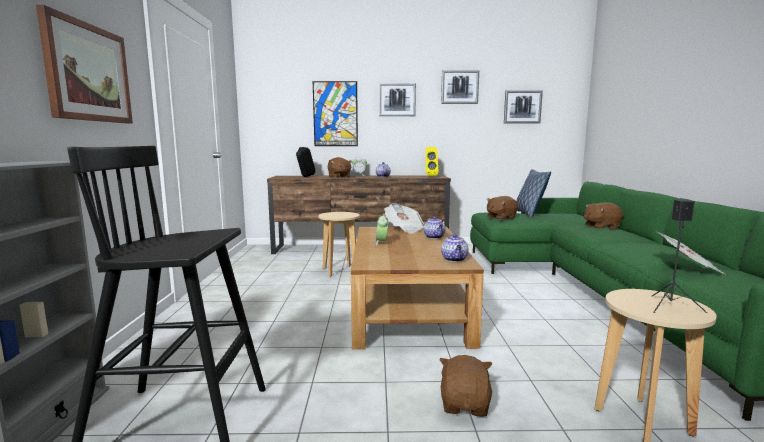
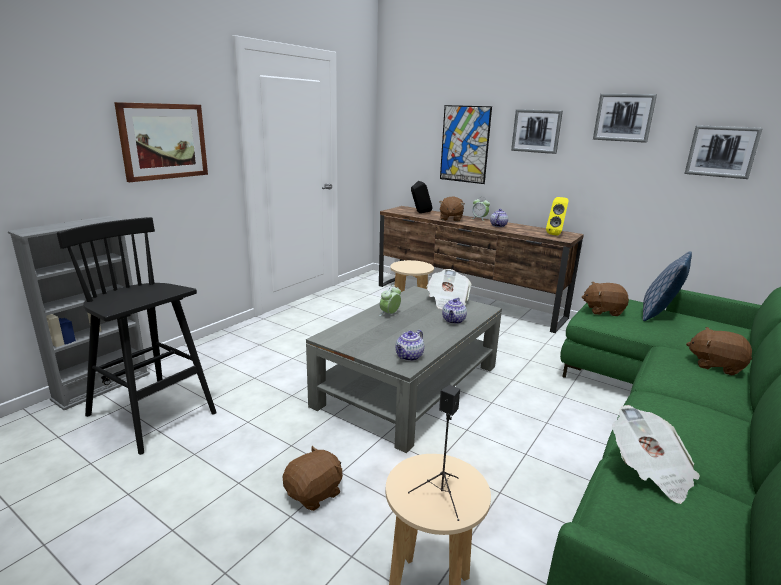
camera: 35 degrees right, 10 degrees up
(408, 308) = (408, 385): brown coffee table -> grey coffee table

